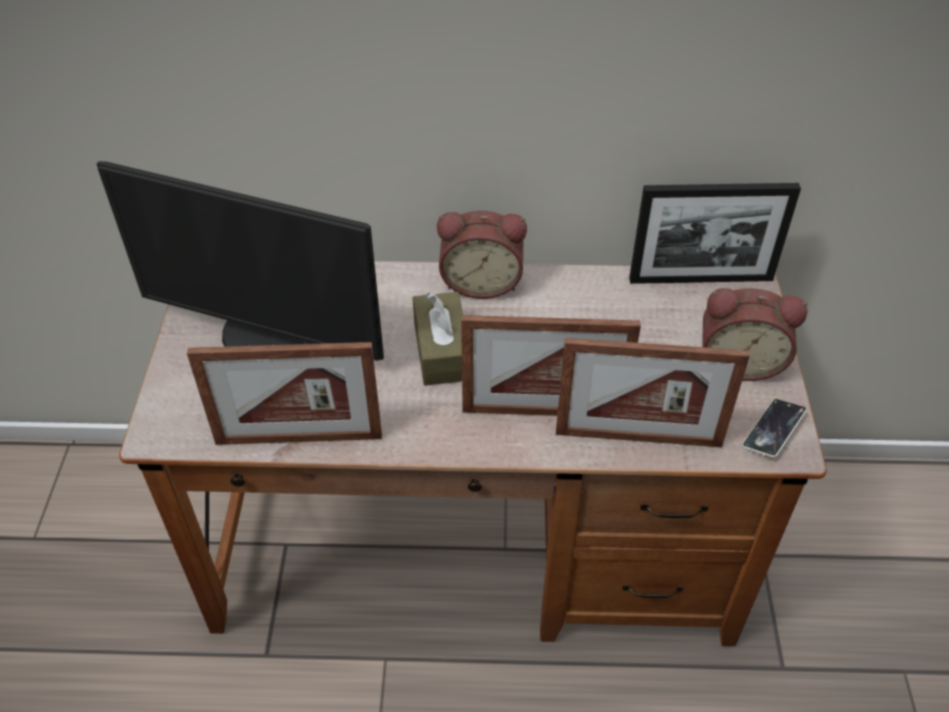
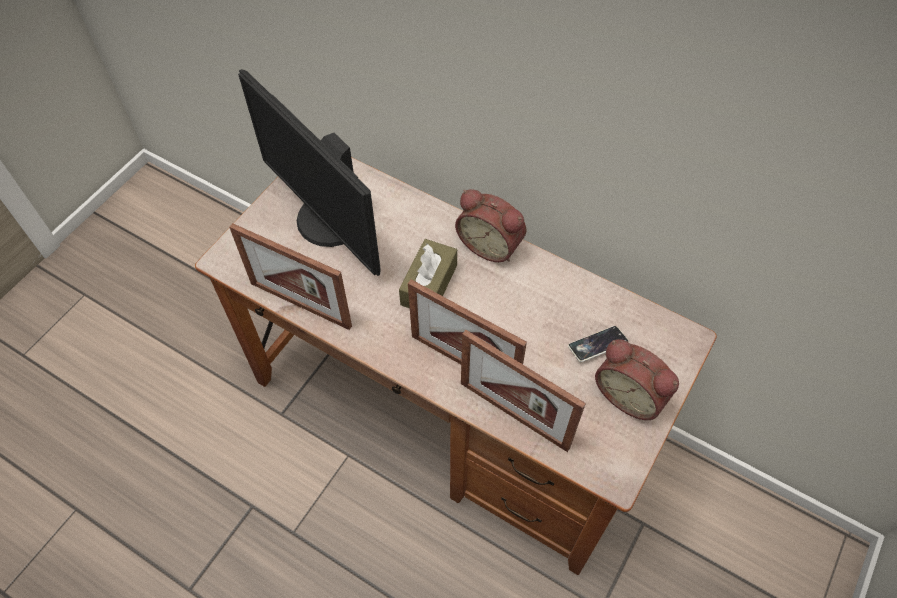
camera: 30 degrees right, 10 degrees up
(700, 279) = (652, 315): picture frame -> none
(773, 431) = (614, 459): phone -> phone (597, 345)

